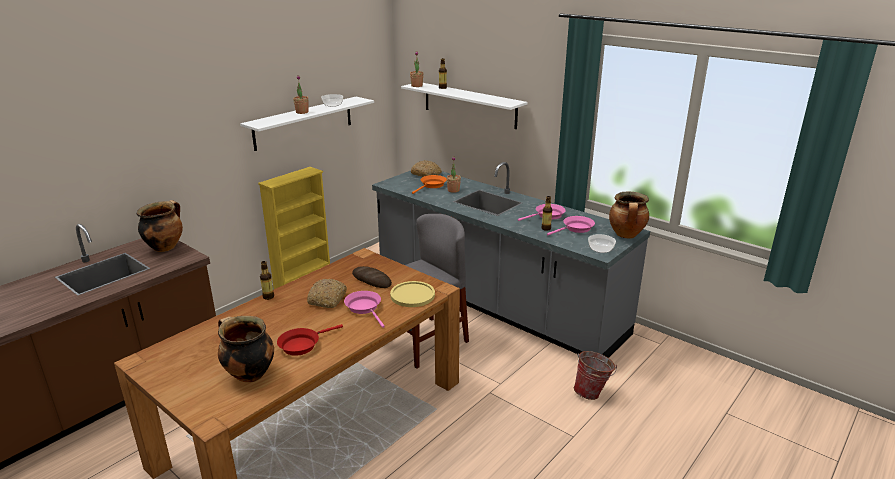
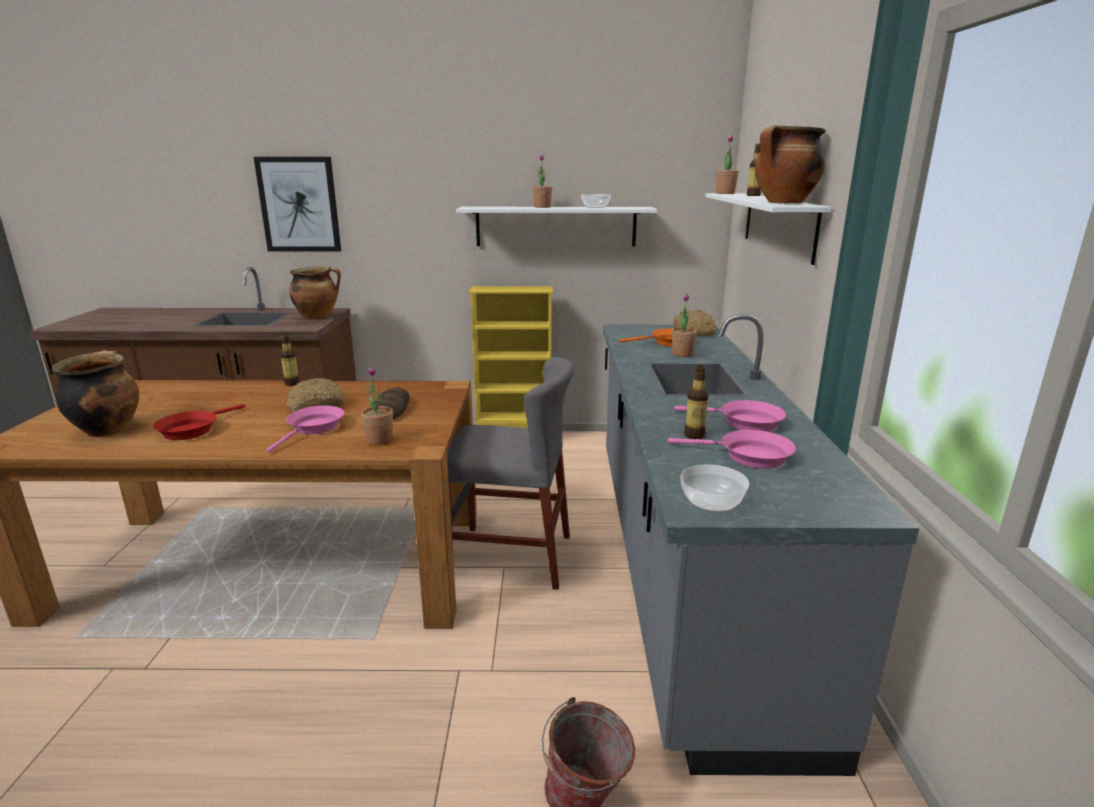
camera: 50 degrees right, 5 degrees down
(105, 153) = (299, 205): none -> picture
(302, 344) = (192, 430): red frying pan -> red frying pan turned 75 degrees counterclockwise
(412, 295) = (379, 440): yellow plate -> potted plant
(626, 235) = (832, 509): cooking pot -> cooking pot (784, 203)

